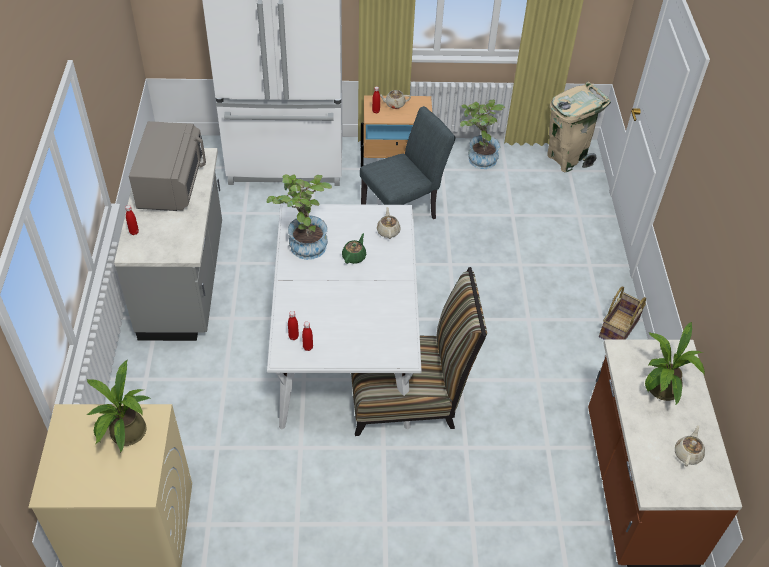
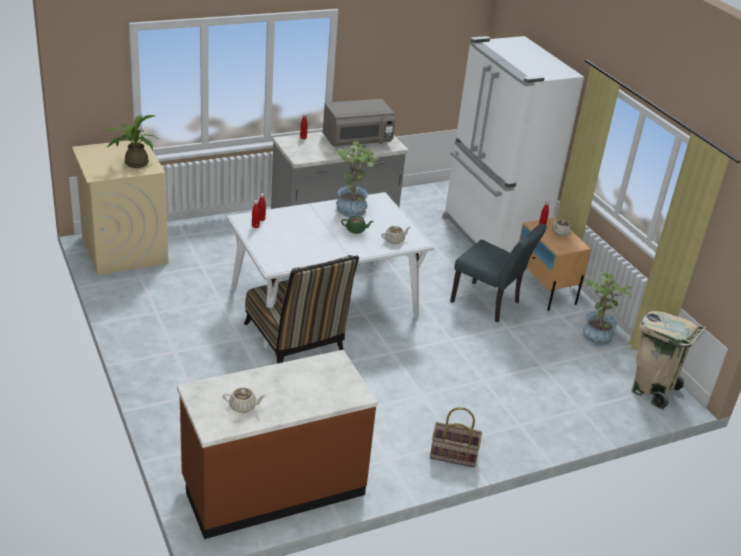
camera: 65 degrees right, 15 degrees down
(660, 391) = (303, 385): potted plant -> none

